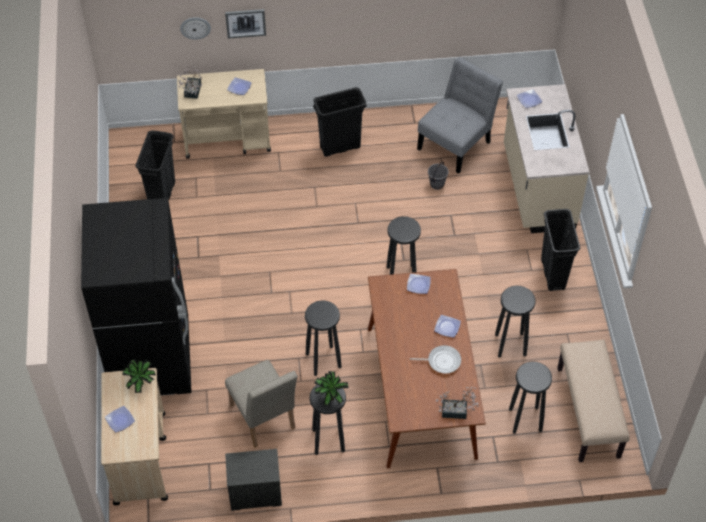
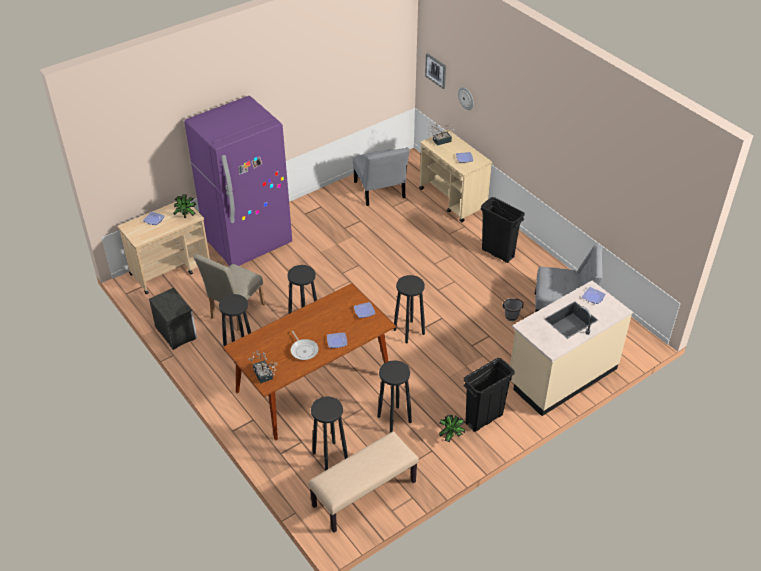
camera: 60 degrees right, 10 degrees down
(151, 359) = (248, 242): black fridge -> purple fridge
(162, 196) = (380, 192): black trash can -> grey chair
(245, 23) = (492, 115): picture -> picture (436, 70)
(330, 397) = (233, 305): potted plant -> potted plant (451, 437)

